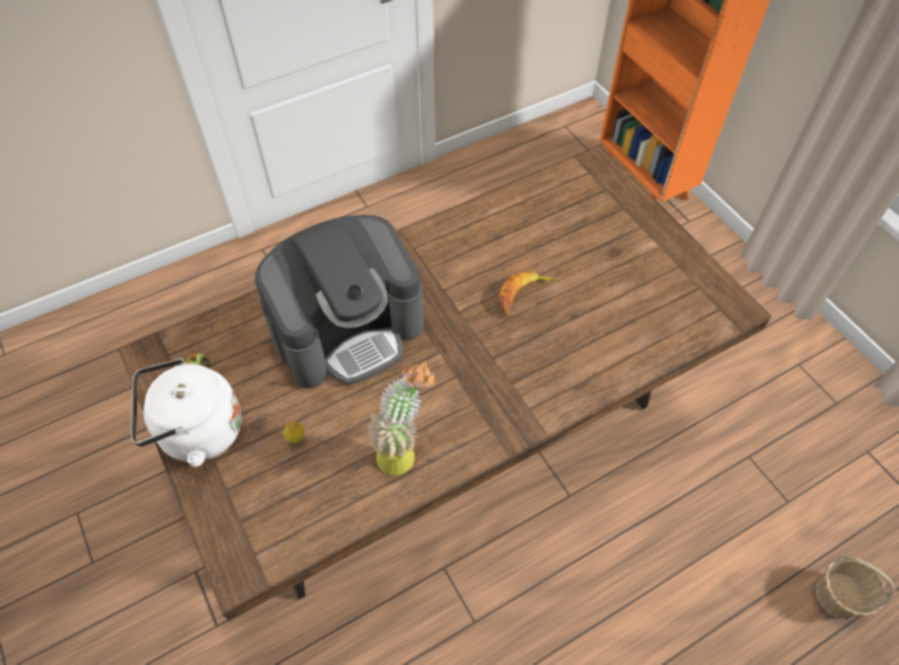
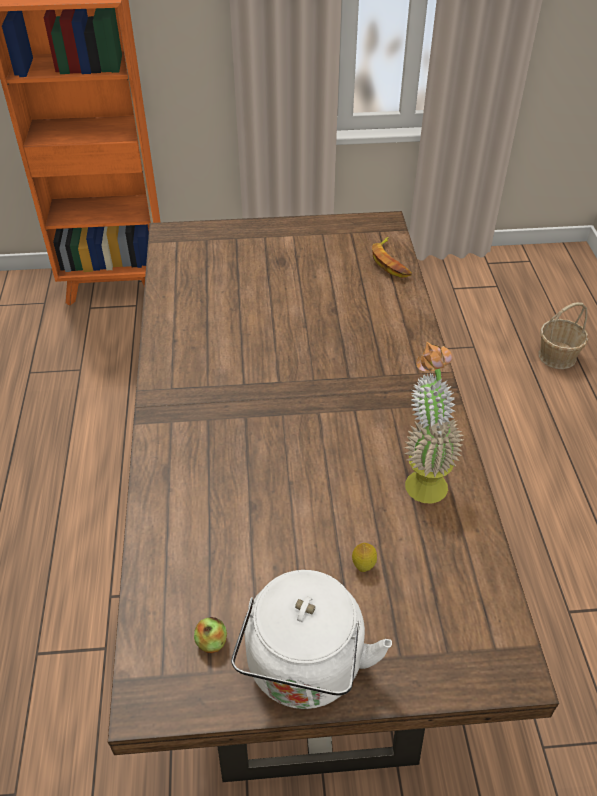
camera: 65 degrees left, 10 degrees down
(348, 329) = (243, 476): coffee machine -> none
(522, 295) = (289, 333): banana -> banana (391, 262)

